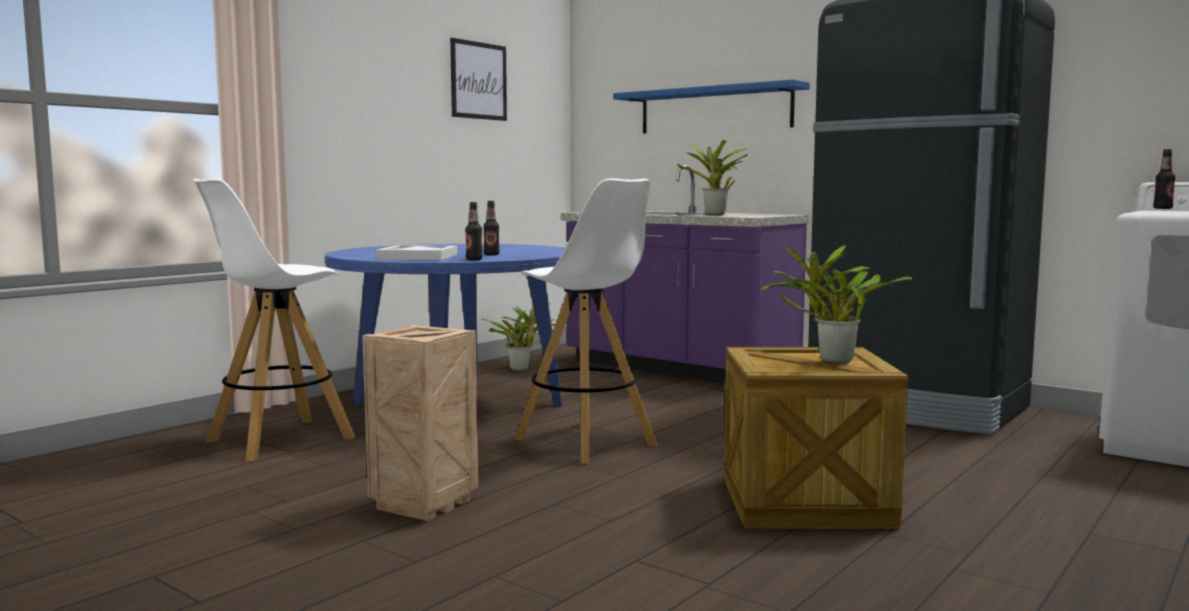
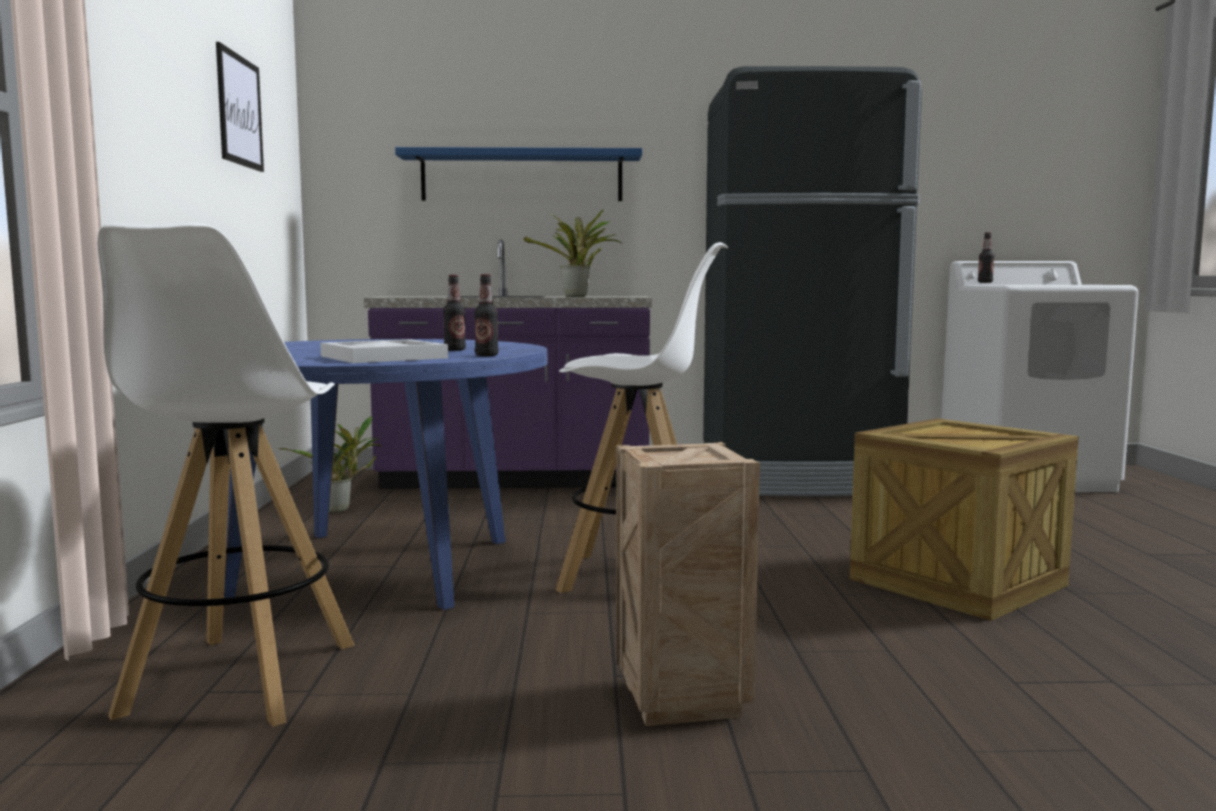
camera: 40 degrees left, 0 degrees up
(830, 361) = (978, 433): potted plant -> none

